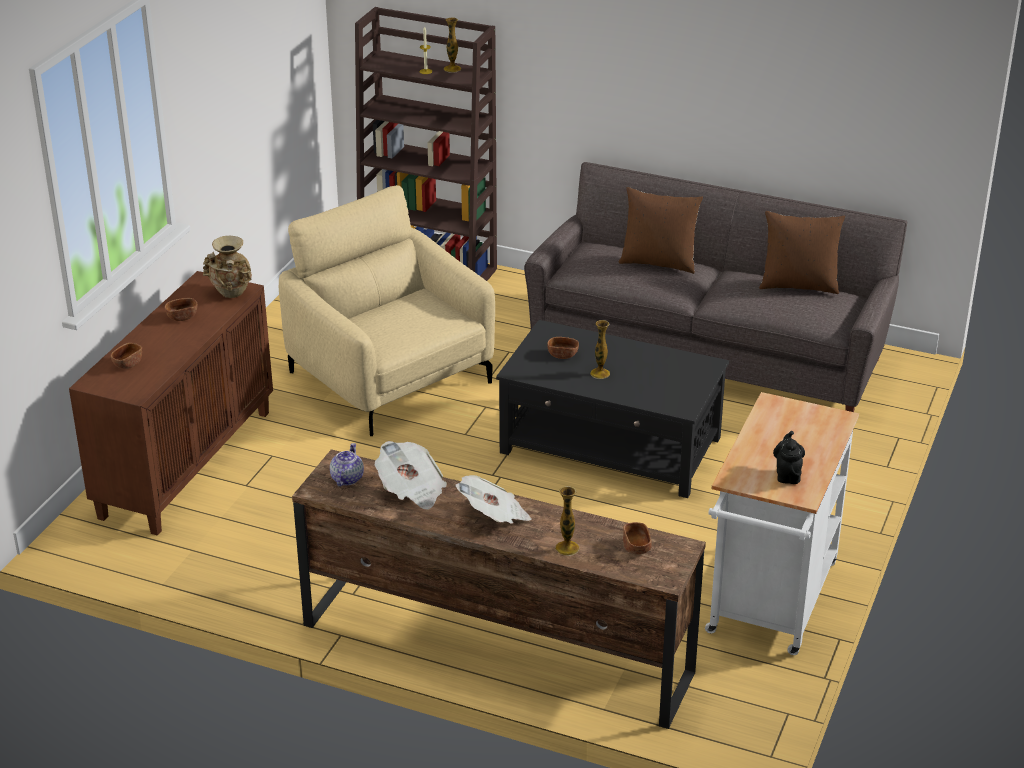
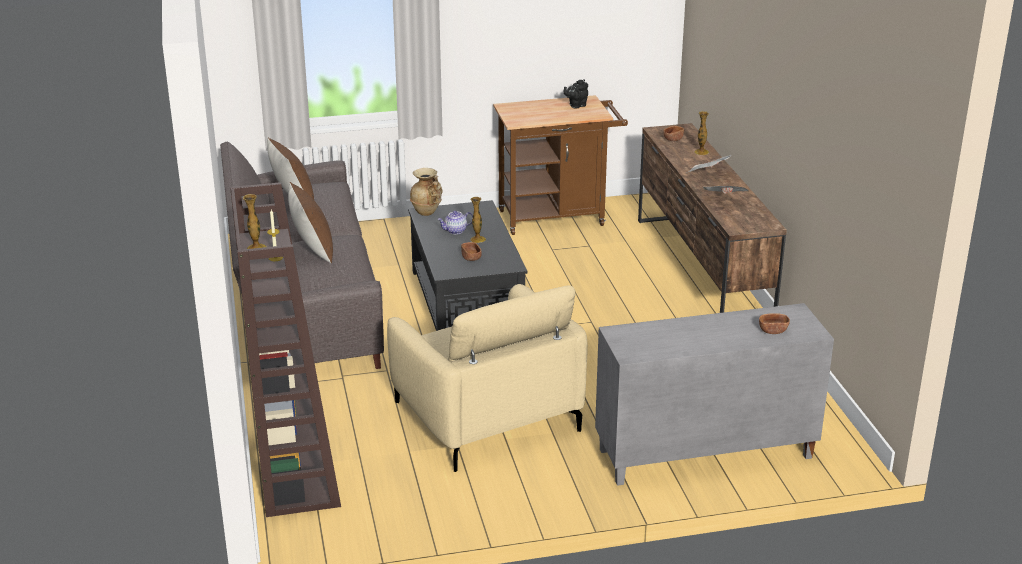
camera: 125 degrees left, 5 degrees down
(182, 317) = (688, 338): brown bowl -> none
(186, 463) = (704, 454): brown cabinet -> grey cabinet
(231, 294) = (629, 333): beige vase -> beige vase (427, 212)
(346, 478) = (746, 220): teapot -> teapot (455, 231)
(391, 377) = (486, 416): beige armchair -> beige armchair turned 45 degrees counterclockwise
(770, 605) = (558, 217): white cart -> brown cart

